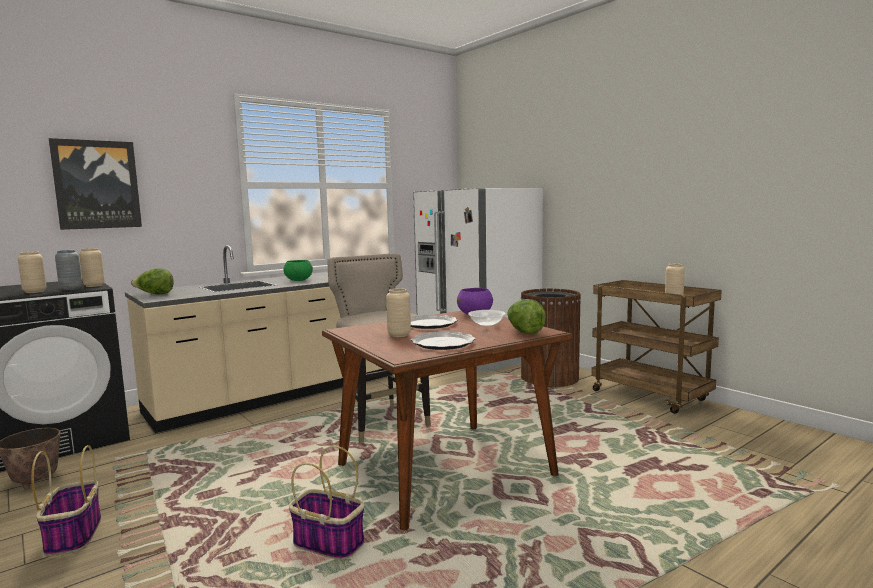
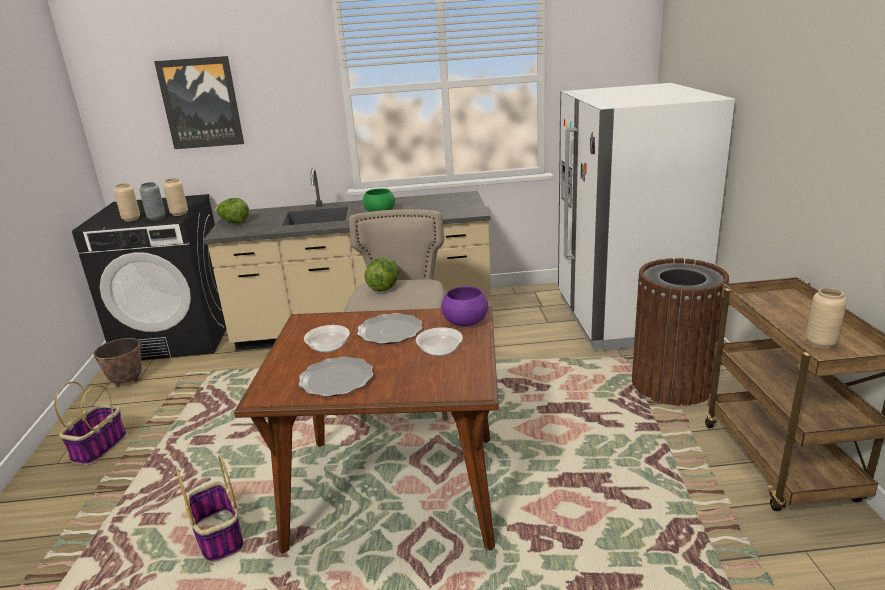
camera: 35 degrees right, 15 degrees up
(399, 335) = (328, 347): beige vase -> bowl
(524, 332) = (448, 383): lettuce -> lettuce (384, 287)

